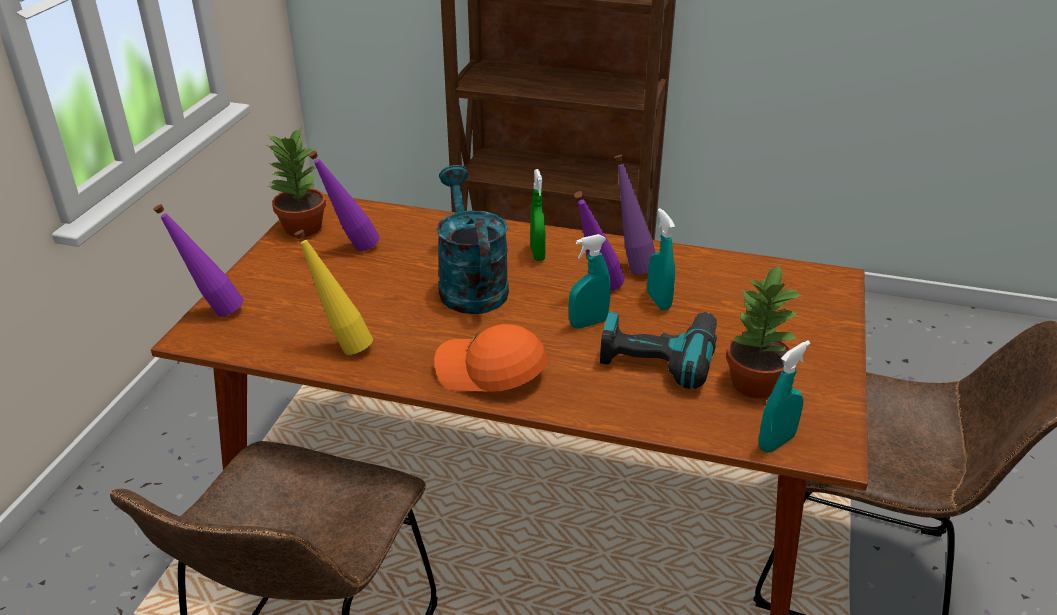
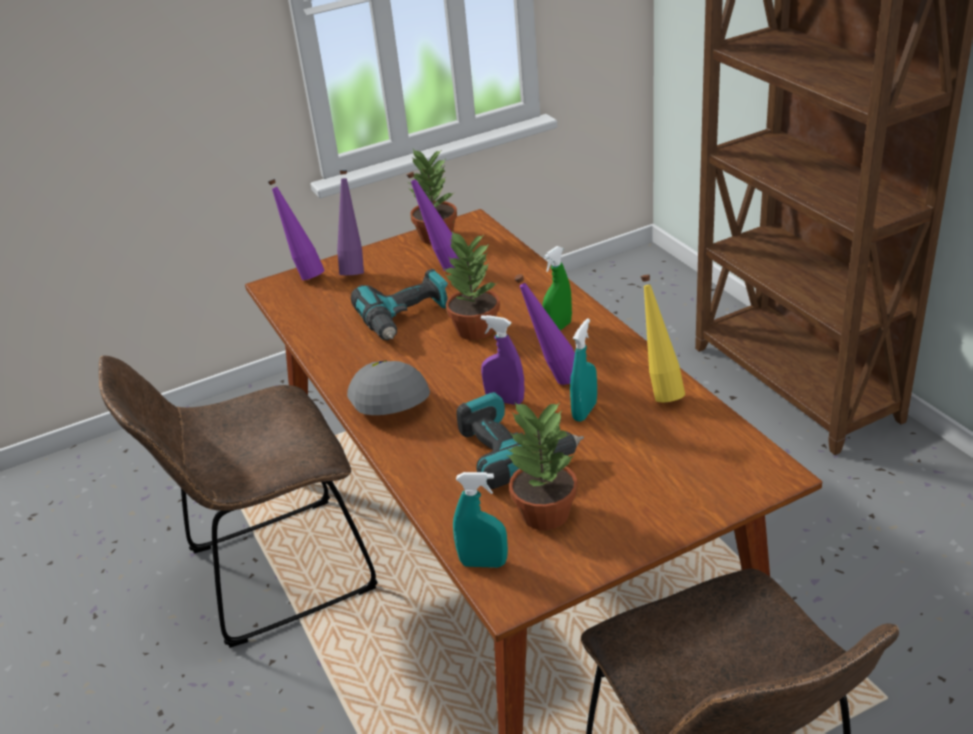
camera: 50 degrees right, 0 degrees up
(342, 346) = (335, 334): yellow bottle -> yellow bottle (660, 392)
(392, 303) = (406, 318): none -> power drill
(470, 284) = (474, 329): turquoise watering can -> potted plant
(489, 372) = (387, 399): orange cap -> grey cap
(588, 323) = (504, 400): turquoise spray bottle -> purple spray bottle
(631, 266) = (612, 373): purple bottle -> purple bottle (354, 269)

